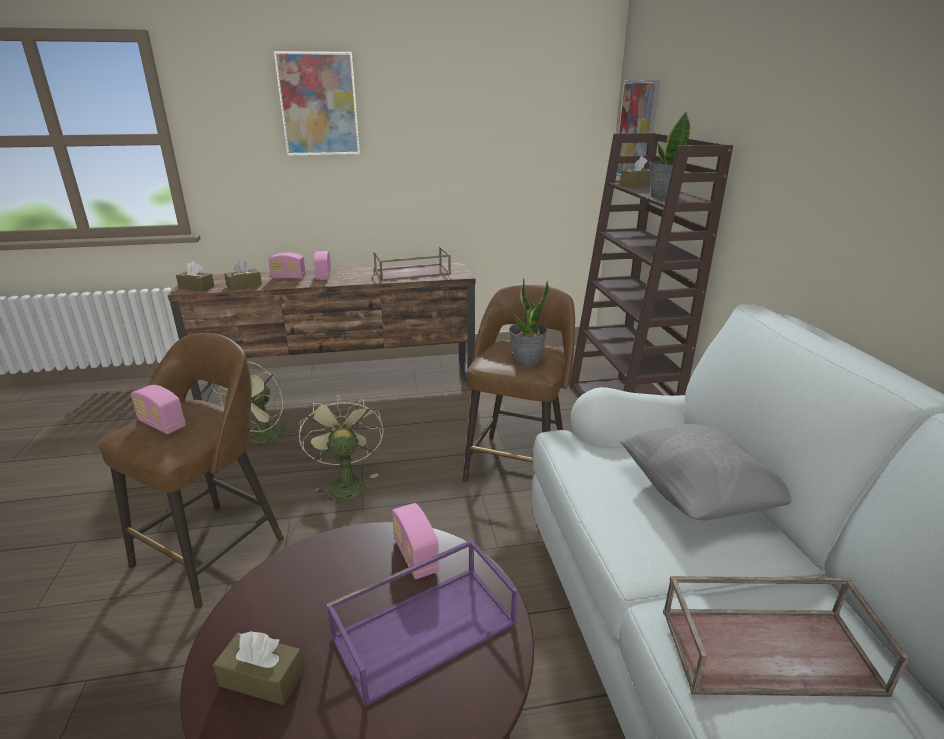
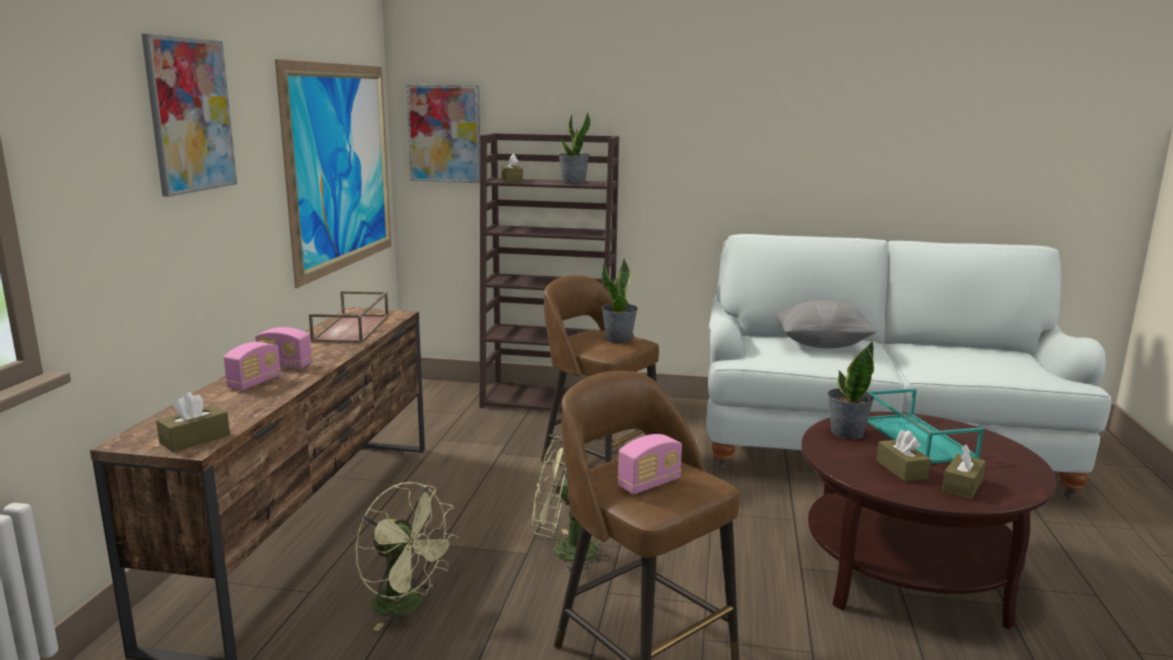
camera: 70 degrees left, 10 degrees down
(244, 285) = (247, 408): brown tissue box -> brown tissue box (901, 469)
(415, 556) = (846, 432): radio -> potted plant
(425, 628) = (916, 438): purple tray -> turquoise tray
(514, 153) = (341, 167): none -> picture
(769, 649) = (946, 358): brown tray -> none

